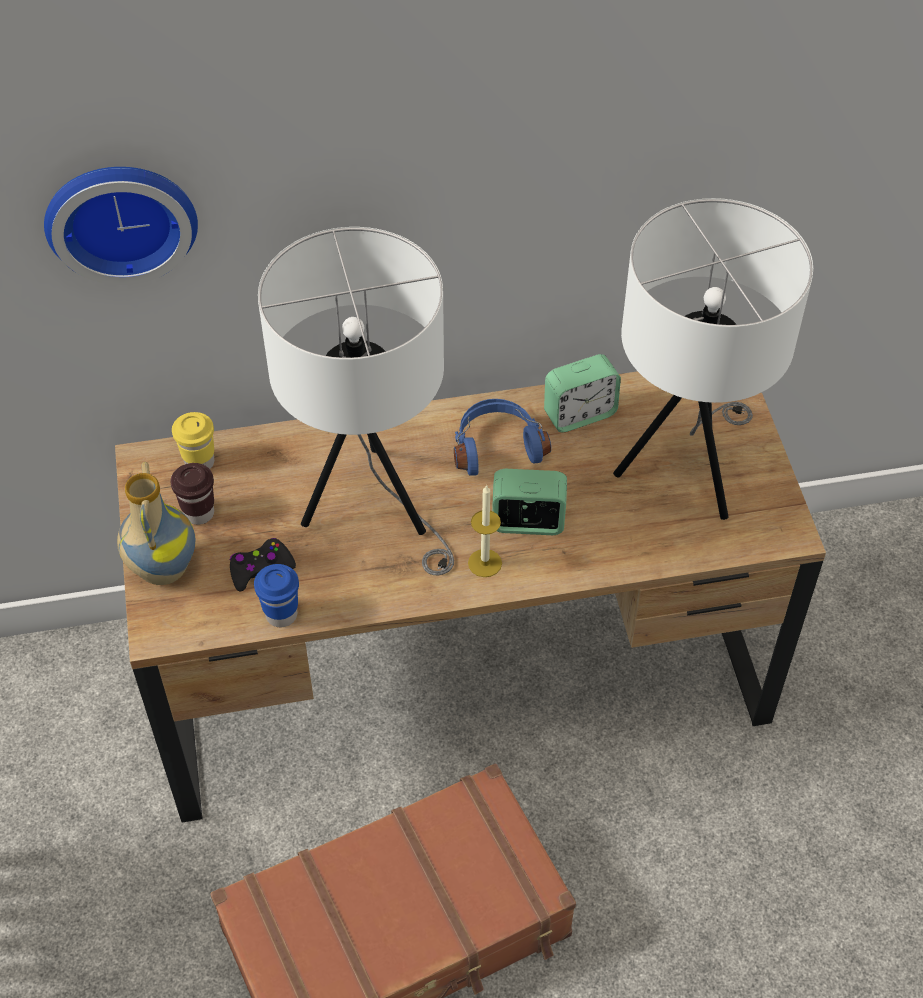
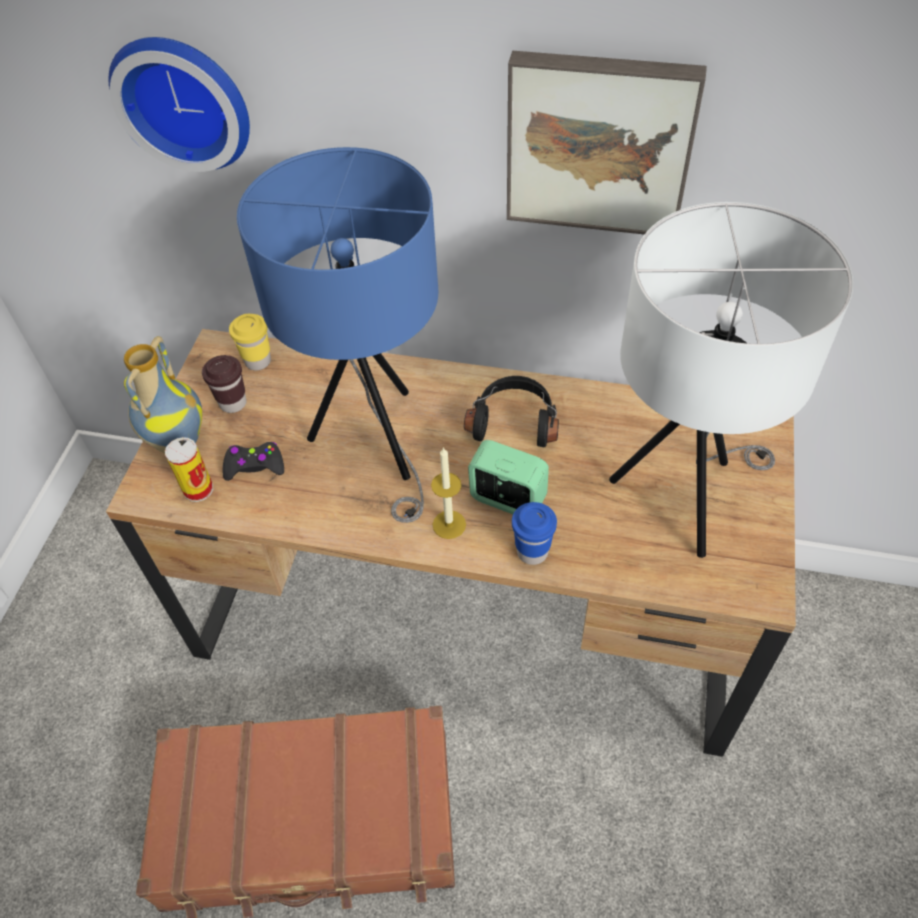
camera: 25 degrees right, 0 degrees up
(215, 609) = (198, 489): none -> can
(281, 615) = (248, 512): blue cup -> blue cup (532, 552)
(372, 508) = (376, 443): white table lamp -> blue table lamp
(496, 445) = (514, 420): blue headphones -> black headphones
(542, 167) = (599, 142): none -> picture
(579, 414) = (604, 414): alarm clock -> none

